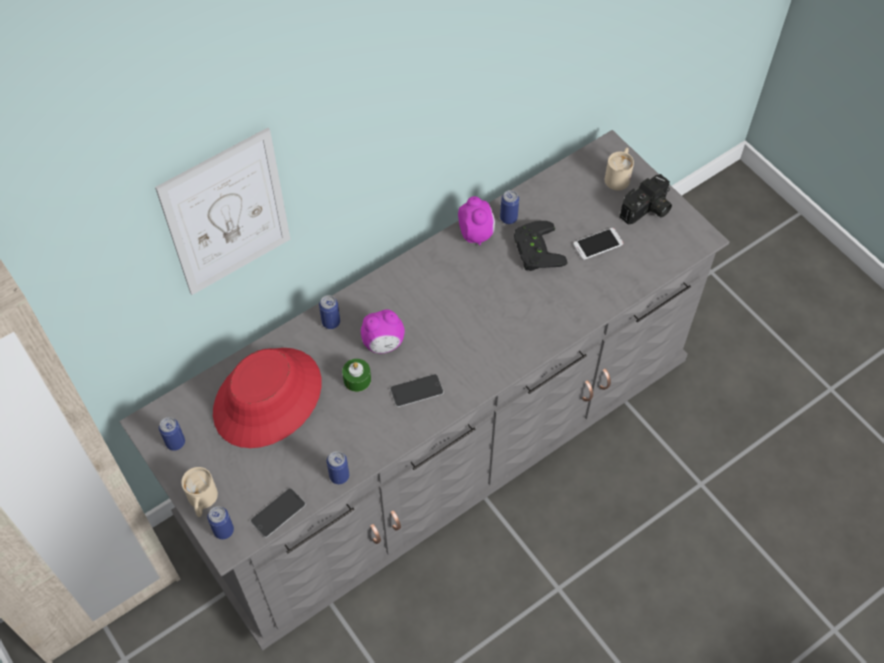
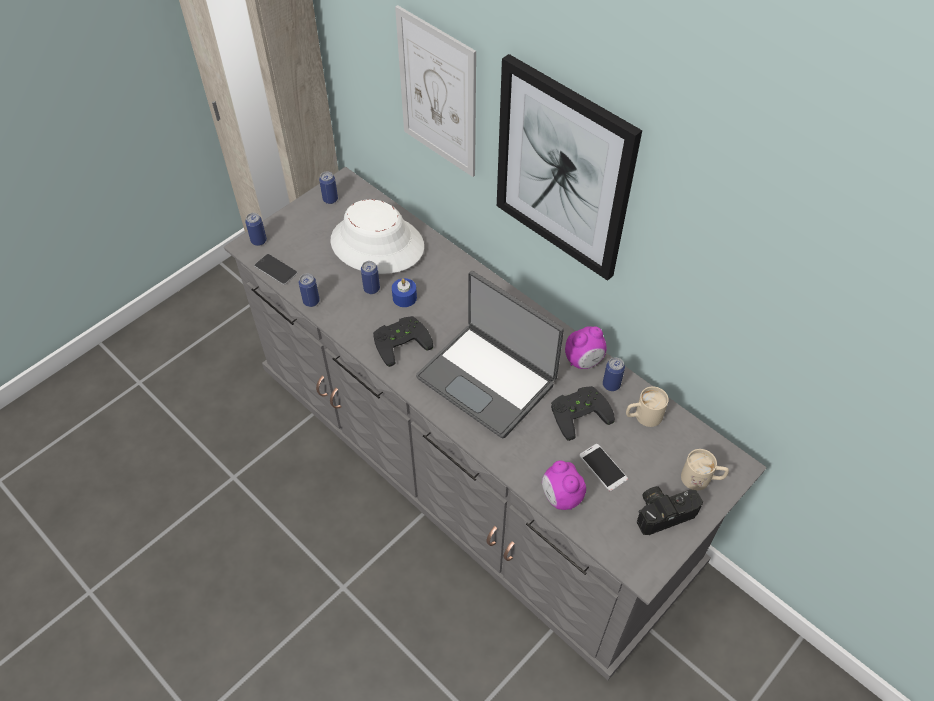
camera: 80 degrees right, 5 degrees down
(202, 501) = (282, 224): beige mug -> beige mug (642, 416)
(268, 398) = (377, 244): red hat -> white hat
(331, 322) = (458, 271): can -> can (371, 289)
(357, 379) = (404, 297): green candle -> blue candle
(383, 344) = (443, 310): alarm clock -> alarm clock (560, 497)
(385, 124) = (563, 170): none -> picture
(416, 390) = (400, 340): phone -> black game controller
(483, 318) = (488, 379): none -> laptop
(647, 210) = (663, 511): camera -> camera turned 120 degrees clockwise

